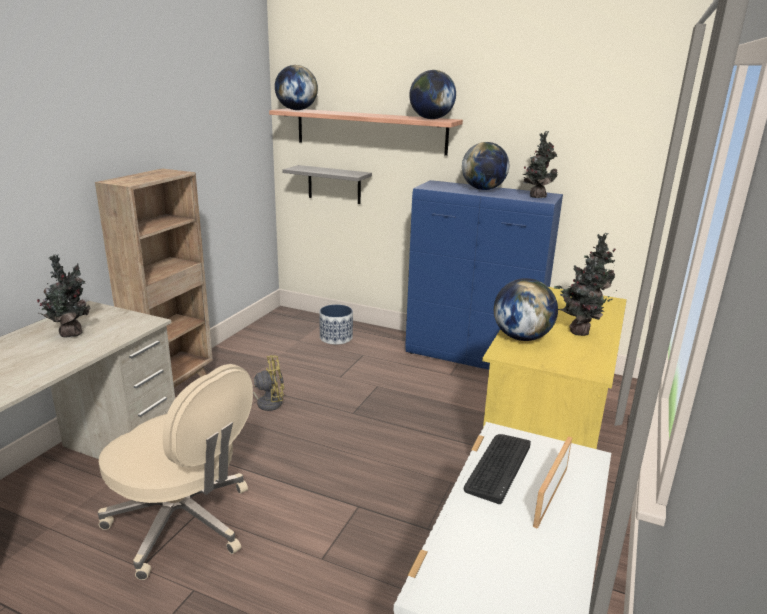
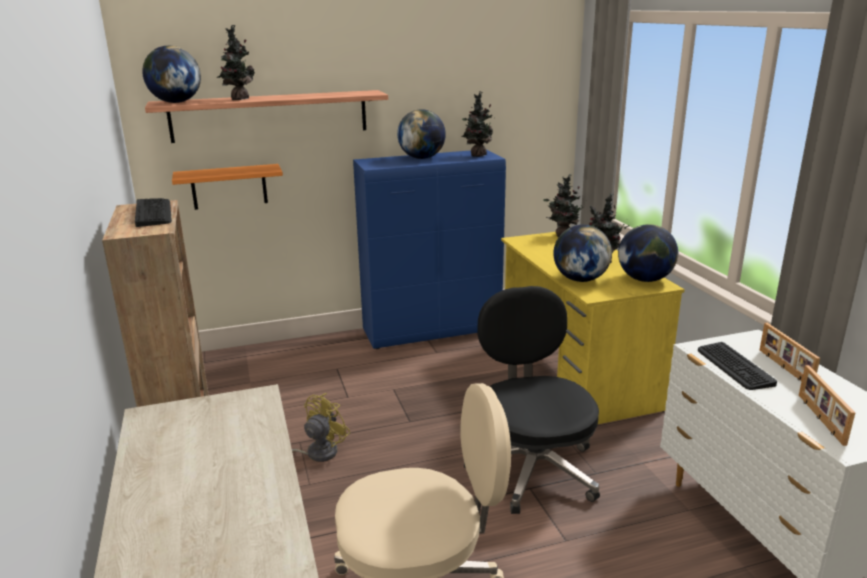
camera: 40 degrees left, 0 degrees up
(71, 333) = (198, 446): potted plant -> potted plant (238, 99)
(159, 175) = (153, 213): none -> keyboard
(334, 184) = (229, 187): grey shelf -> orange shelf
(336, 338) = (285, 364): planter -> none
(384, 494) = (532, 468): none -> black office chair
(431, 119) = (354, 93): globe -> globe (644, 279)
(472, 554) = (819, 419): none -> picture frame

